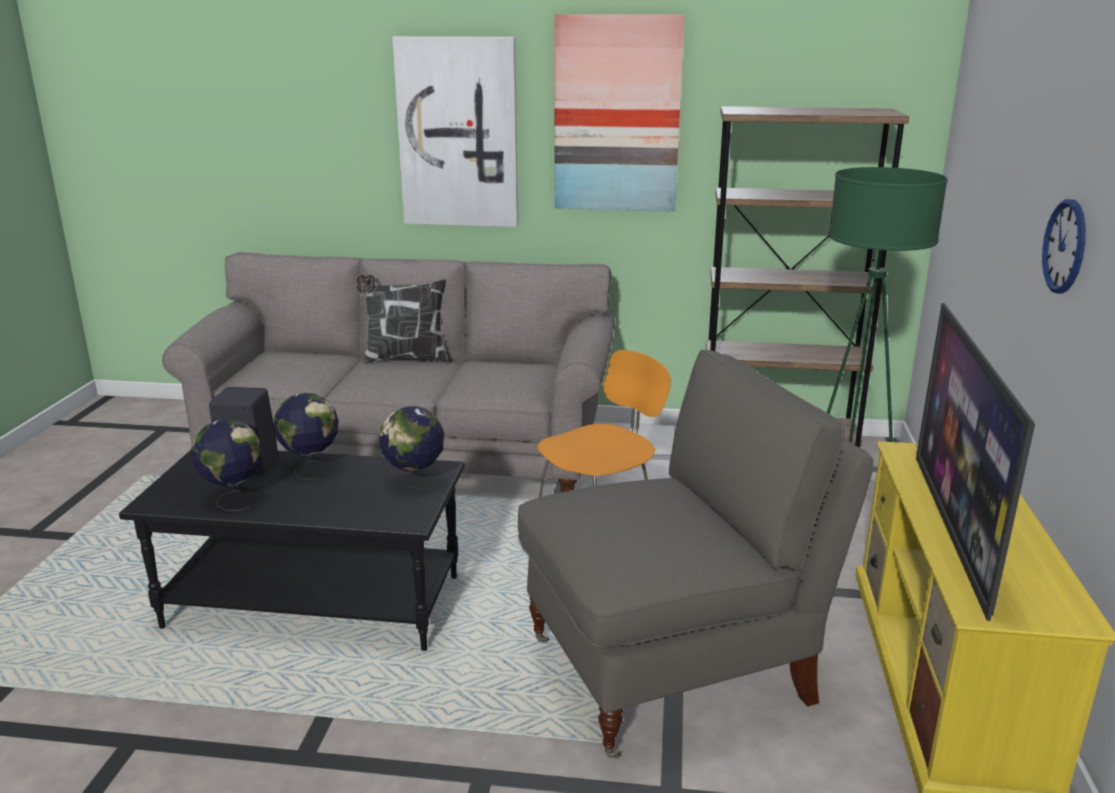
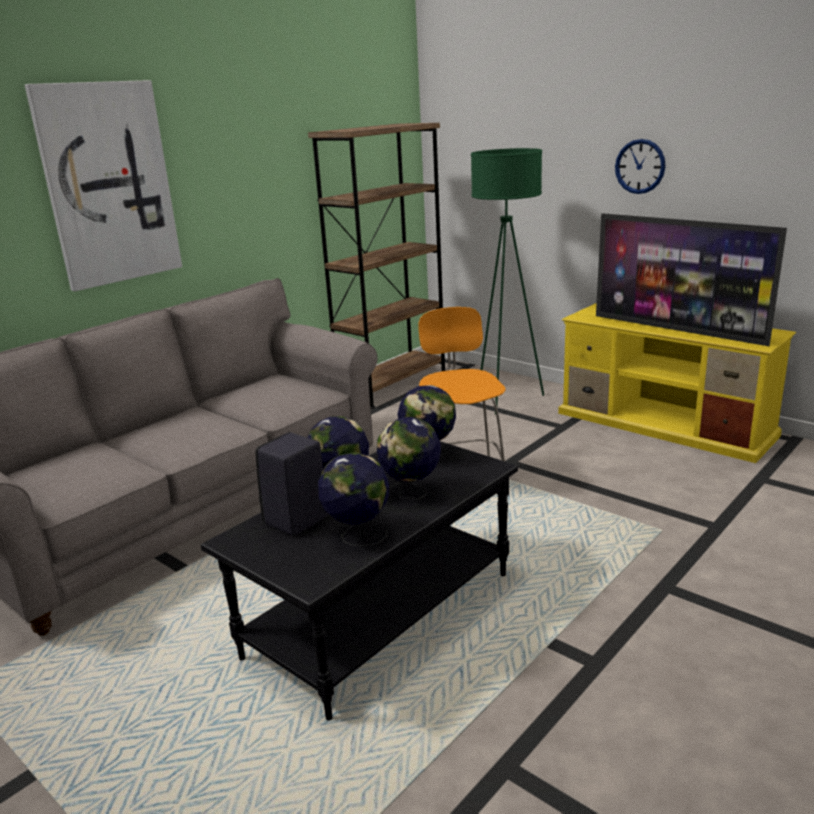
camera: 55 degrees left, 0 degrees up
(325, 498) = (411, 493): none -> globe
(405, 358) = (152, 421): pillow -> none
(617, 115) = (239, 148): picture -> none
(673, 669) = (603, 491): grey armchair -> none

